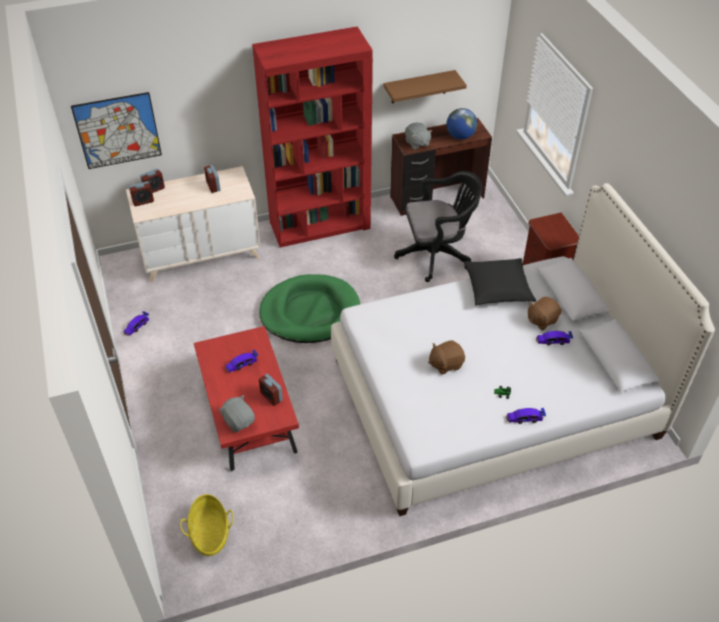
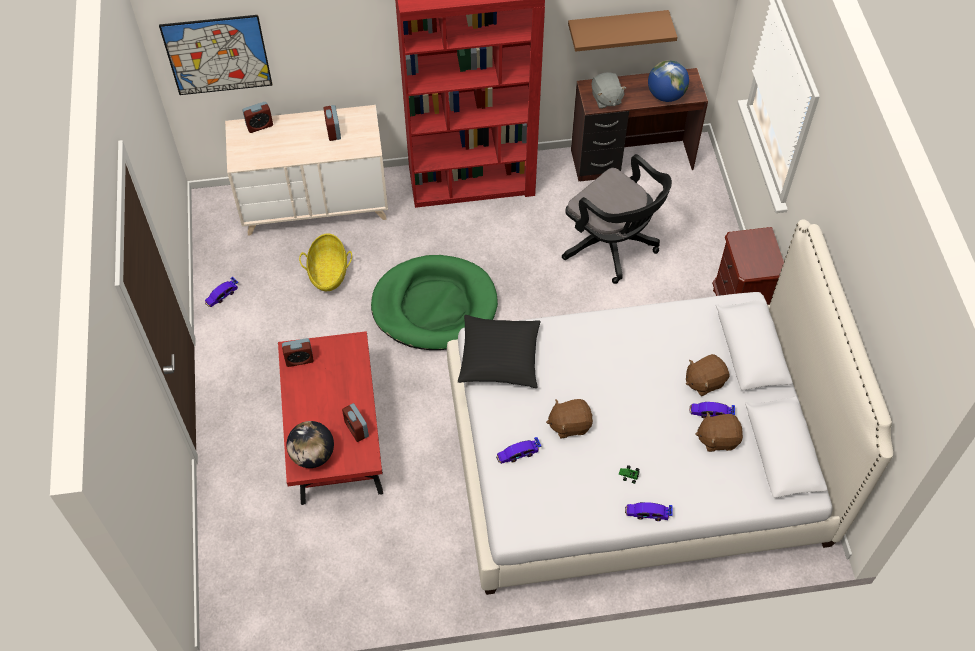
camera: 10 degrees right, 10 degrees up
(143, 201) = (243, 142): alarm clock -> alarm clock (299, 359)
(210, 533) = (264, 579): basket -> basket (328, 272)
(239, 421) = (313, 455): grey plush toy -> globe
(242, 364) = (329, 380): toy car -> toy car (518, 453)
(437, 255) = (612, 247): black office chair -> black office chair turned 45 degrees clockwise
(497, 287) = (660, 327): black pillow -> black pillow (499, 357)
(563, 358) = (717, 438): none -> brown plush toy

